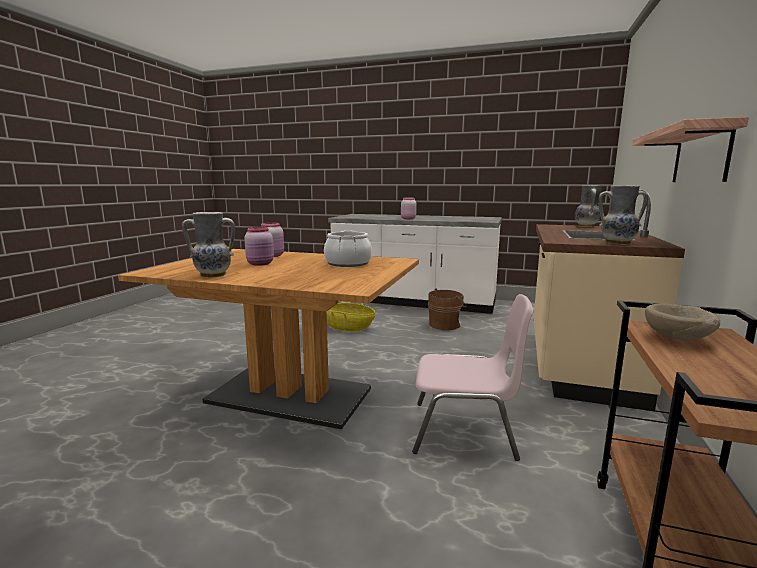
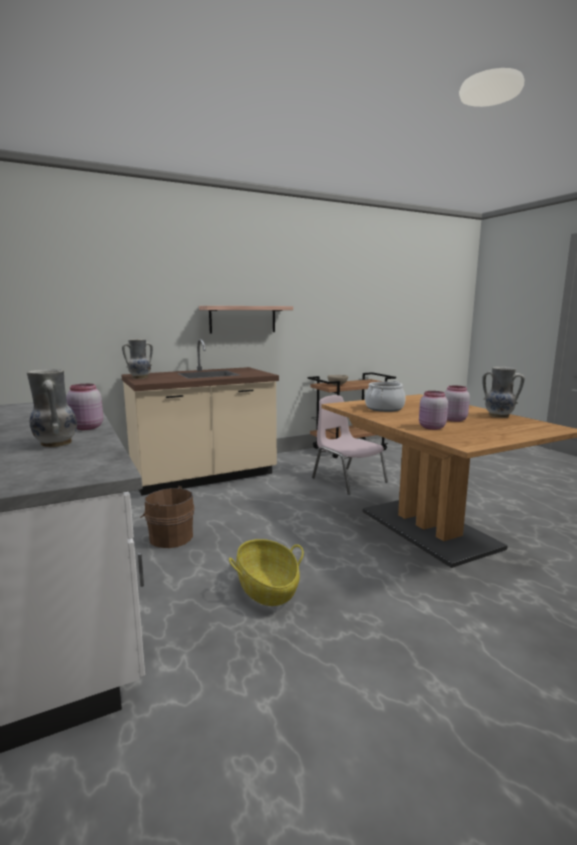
camera: 135 degrees left, 0 degrees up
(617, 243) = (250, 370): vase -> vase (55, 444)

